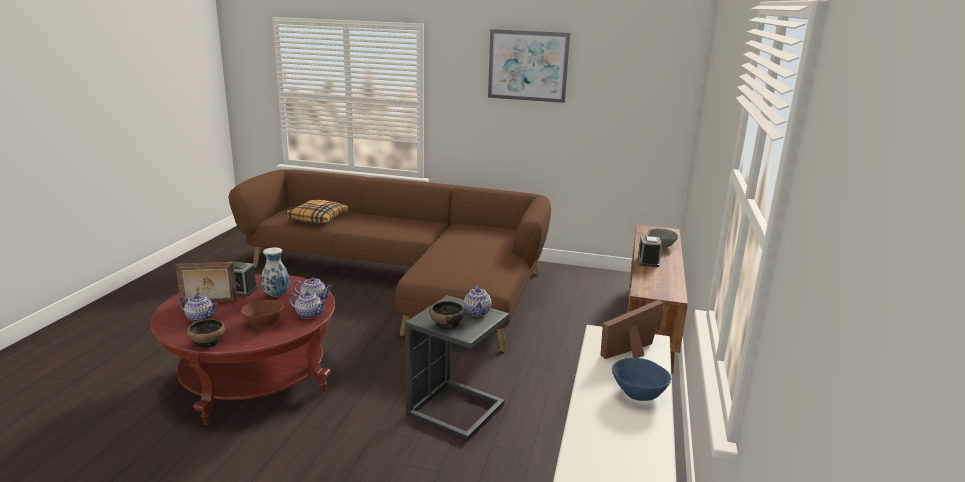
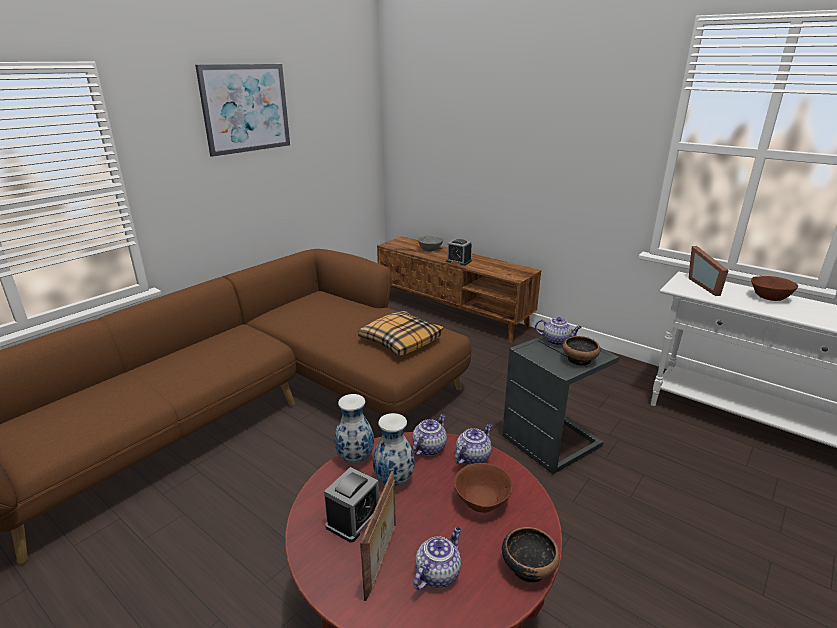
camera: 65 degrees left, 5 degrees up
(294, 281) = (356, 458): none -> vase
(318, 218) = (99, 409): pillow -> pillow (400, 340)
(639, 393) = (769, 297): blue bowl -> brown bowl

